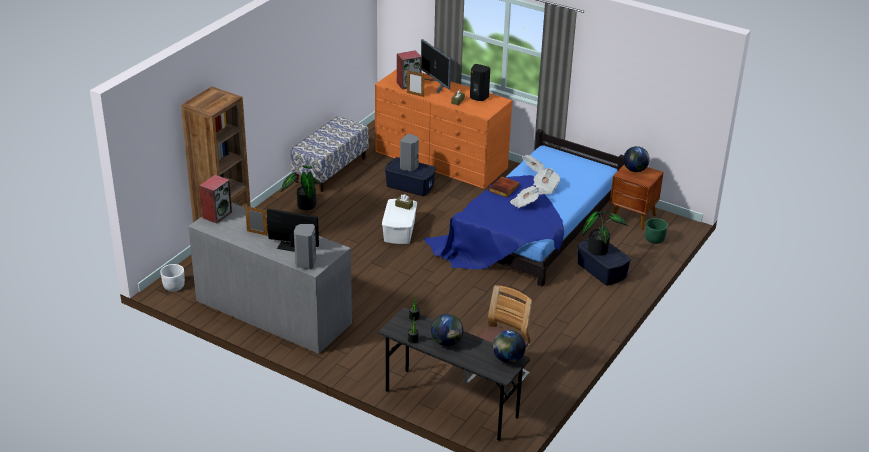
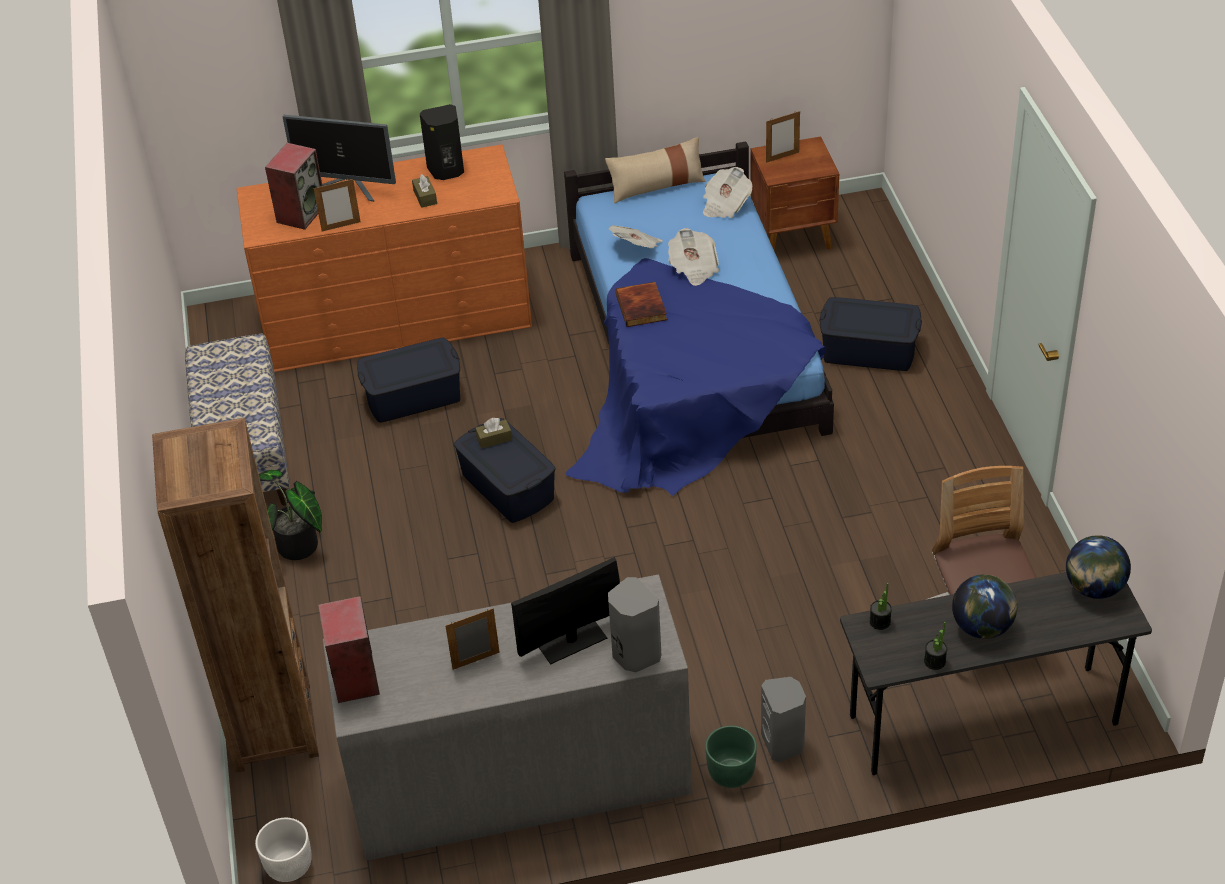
camera: 40 degrees left, 10 degrees up
(399, 230) = (507, 487): white storage box -> blue storage box
(409, 167) = (405, 364): grey speaker -> grey speaker (783, 743)
(524, 203) = (704, 313): newspaper -> newspaper (725, 205)
(575, 156) = (656, 186): none -> beige pillow
(599, 248) = (858, 318): potted plant -> none
(635, 170) = (782, 157): globe -> picture frame
(654, 239) = (866, 254): green planter -> green planter (731, 773)

